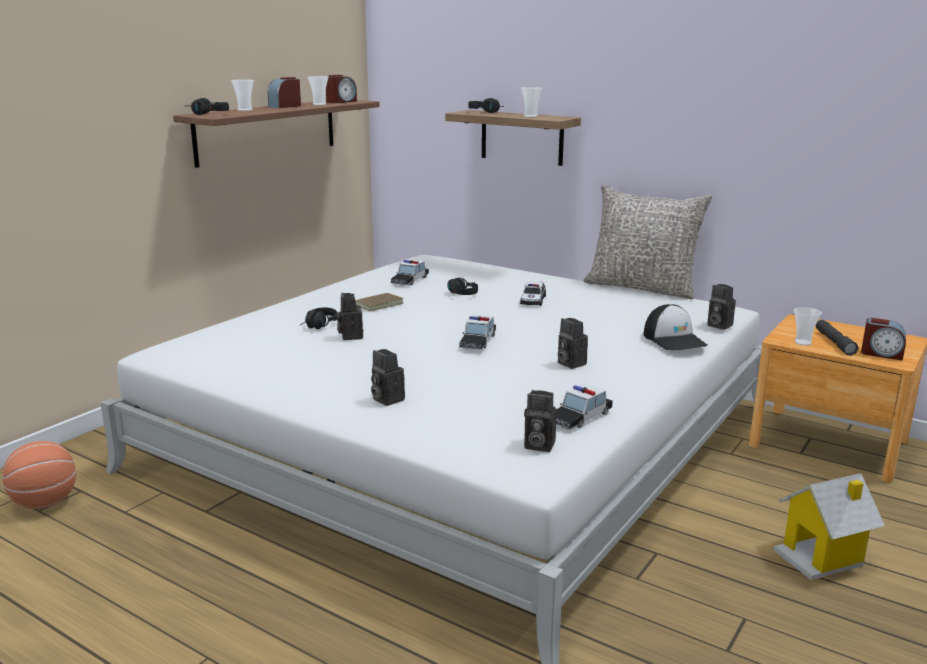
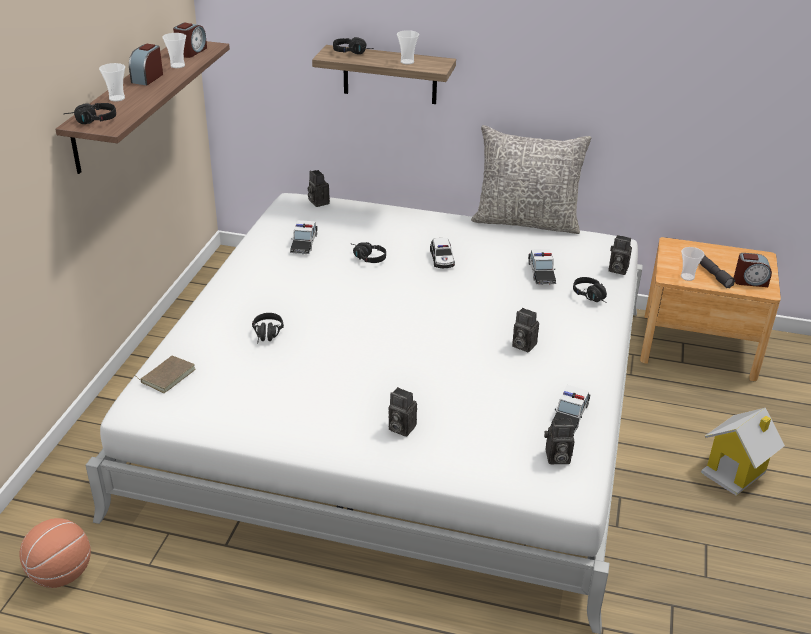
camera: 20 degrees left, 15 degrees up
(350, 336) = (309, 345): camera -> camera (317, 202)
(378, 304) = (301, 290): brown book -> brown book (167, 375)
(478, 341) = (430, 331): toy car -> toy car (541, 273)
(674, 340) = (592, 297): cap -> black headphones

